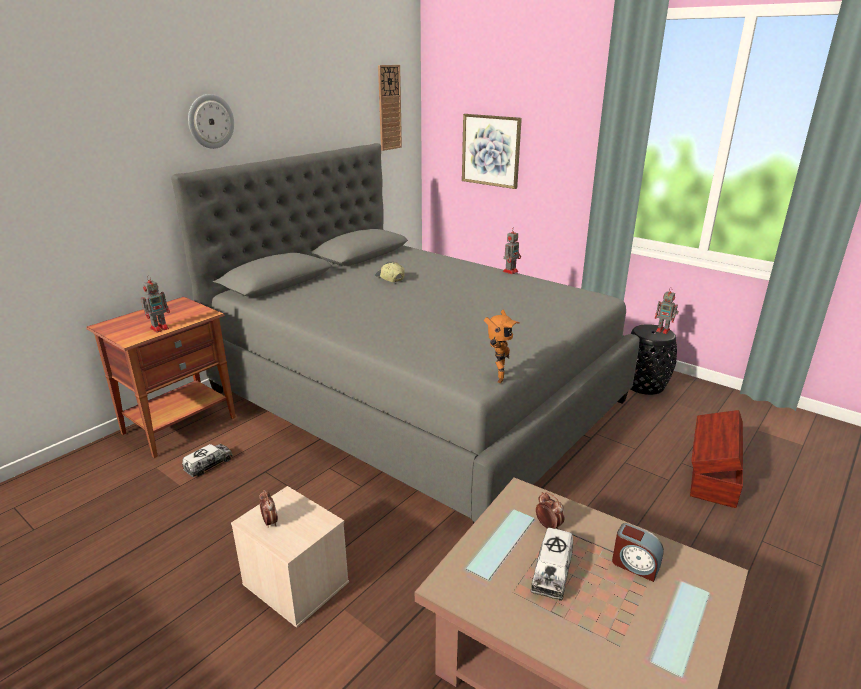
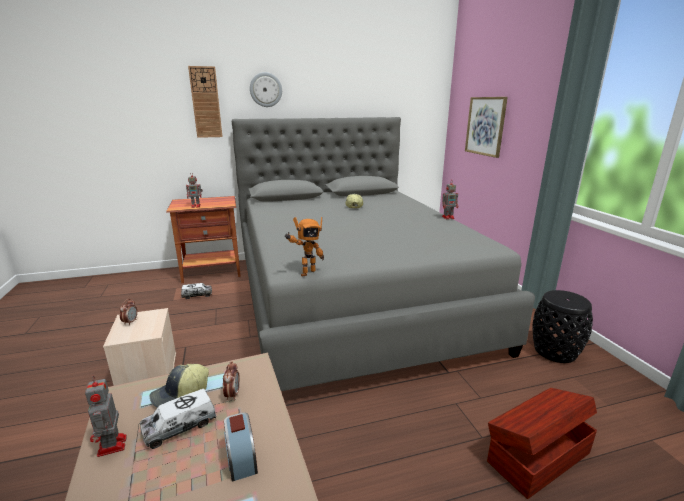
camera: 35 degrees right, 5 degrees down
(389, 108) = (416, 93): wall clock -> wall clock (206, 102)
(504, 549) = (180, 393): none -> cap
(663, 330) = (580, 300): toy robot -> toy robot (112, 447)

